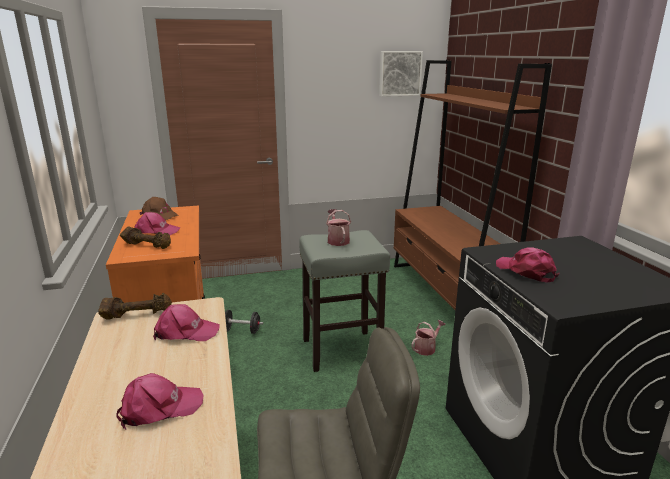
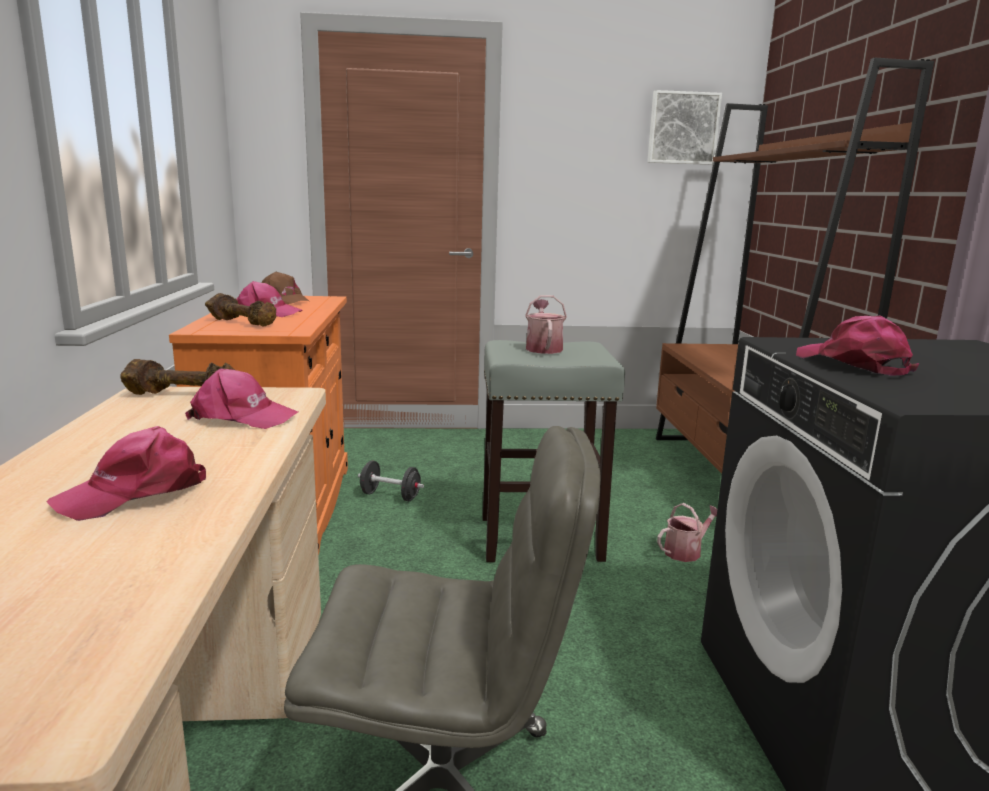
camera: 10 degrees right, 5 degrees down
(159, 408) = (135, 492): pink cap -> pink cap turned 150 degrees clockwise

